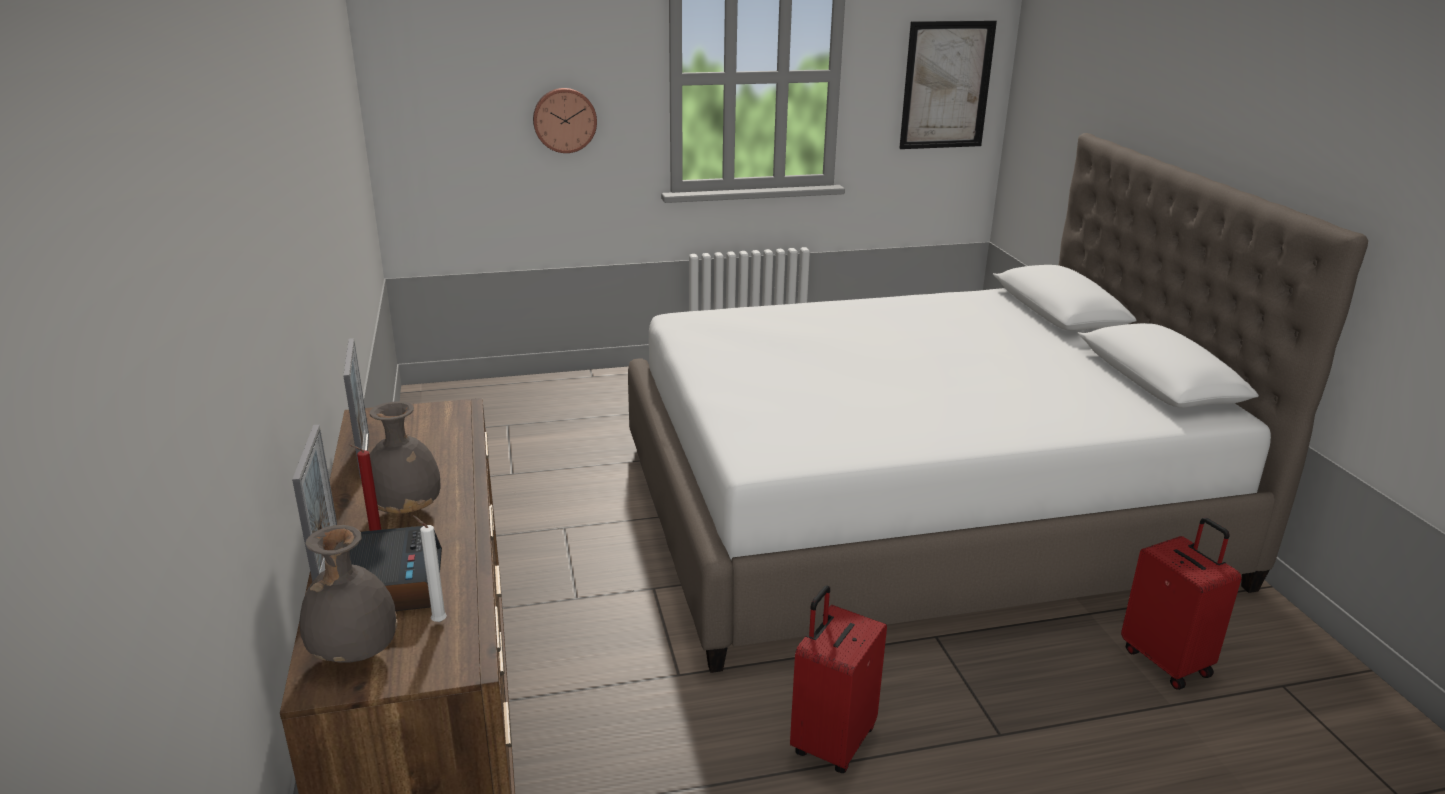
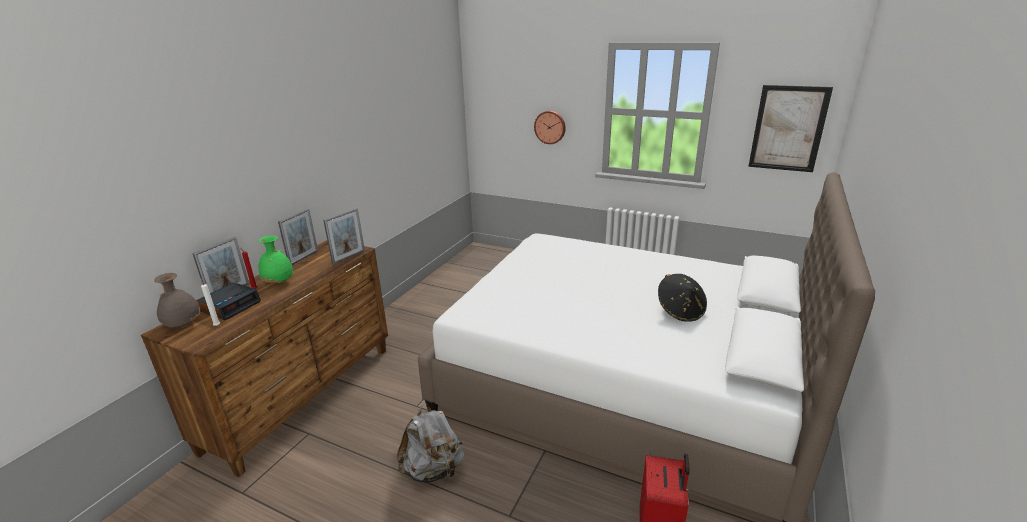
camera: 40 degrees right, 0 degrees up
(408, 510) = (279, 282): grey vase -> green vase
(463, 426) = (348, 257): none -> picture frame
(831, 741) = (433, 470): red suitcase -> grey backpack
(1016, 360) = (680, 311): none -> black hat

